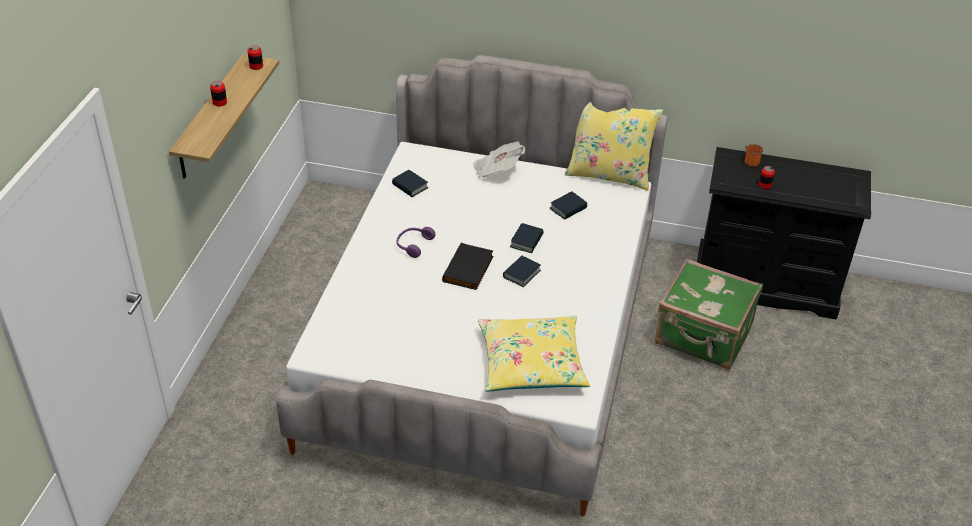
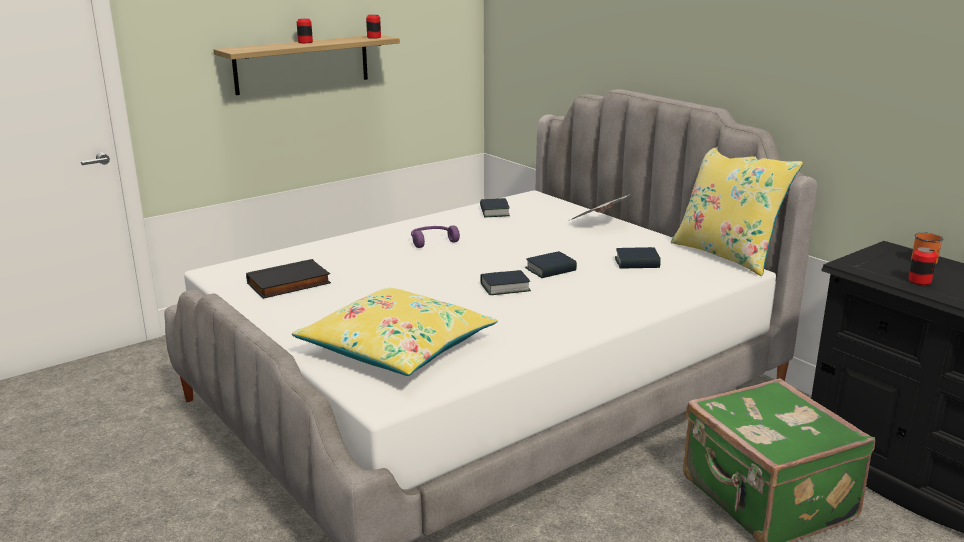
camera: 40 degrees right, 20 degrees down
(469, 269) = (456, 269): black book -> black book (289, 284)

